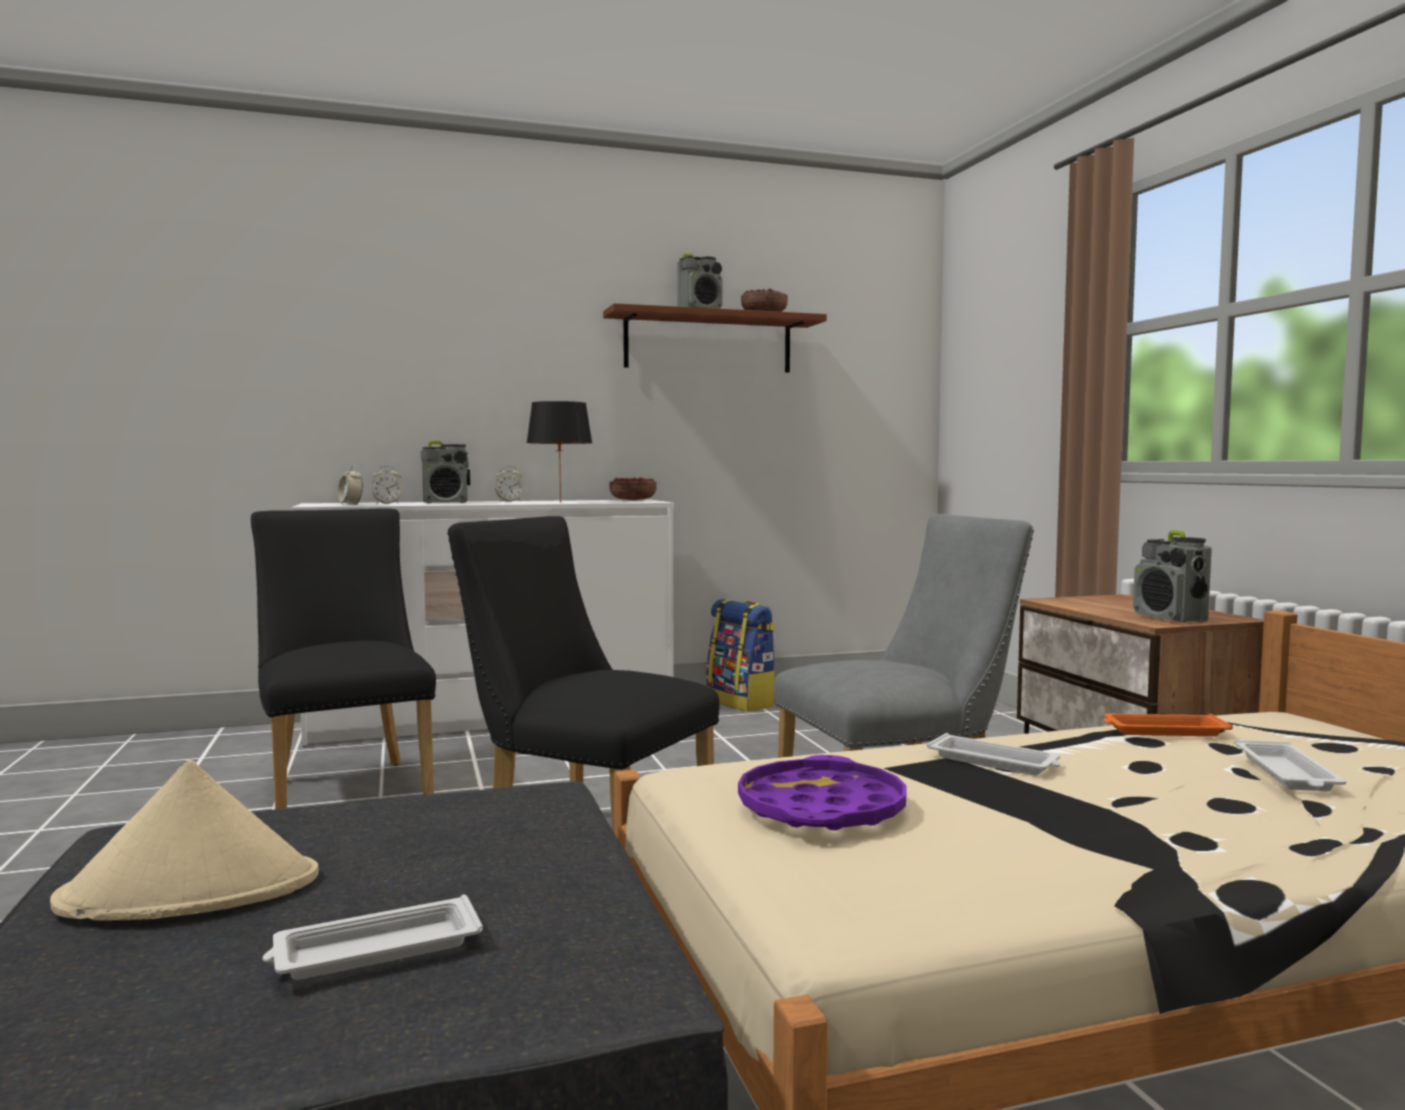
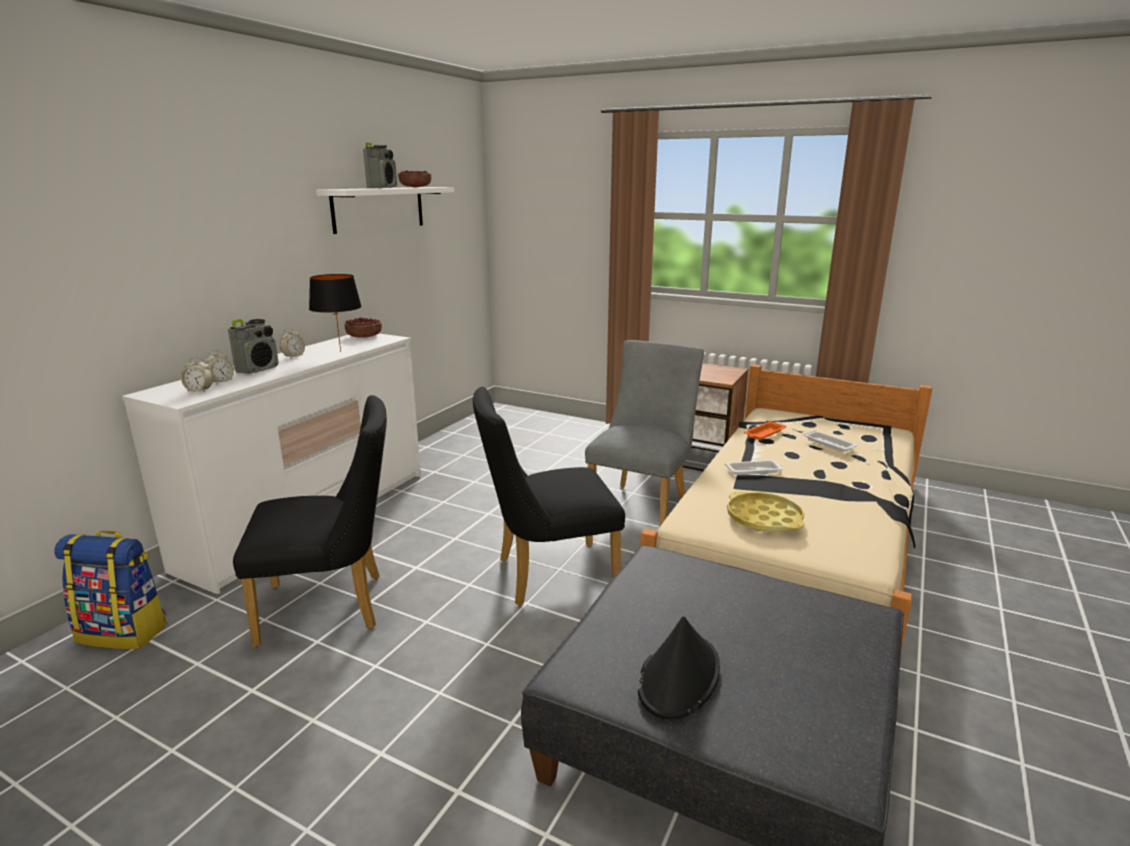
camera: 45 degrees left, 15 degrees up
(192, 890) = (679, 676): beige hat -> black hat
(346, 788) = (333, 607): black chair -> black chair turned 150 degrees clockwise
(374, 950) = (799, 650): white tray -> none
(708, 343) = (379, 208): brown shelf -> white shelf
(742, 702) = (436, 452): backpack -> backpack (124, 632)
(821, 809) = (763, 518): purple tray -> yellow tray
(1170, 618) = (720, 375): radio -> none

